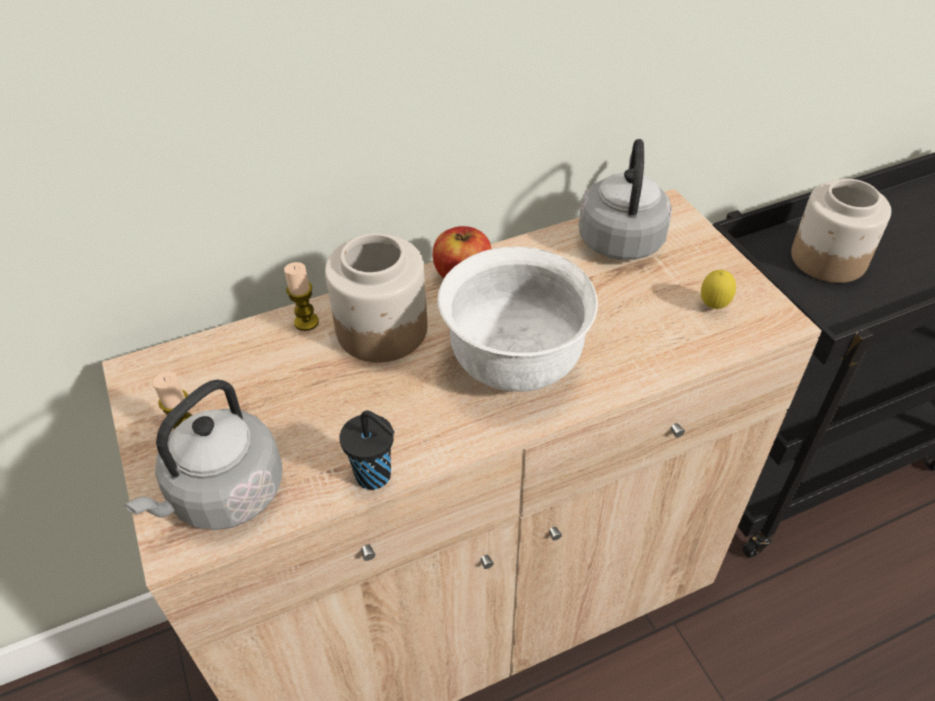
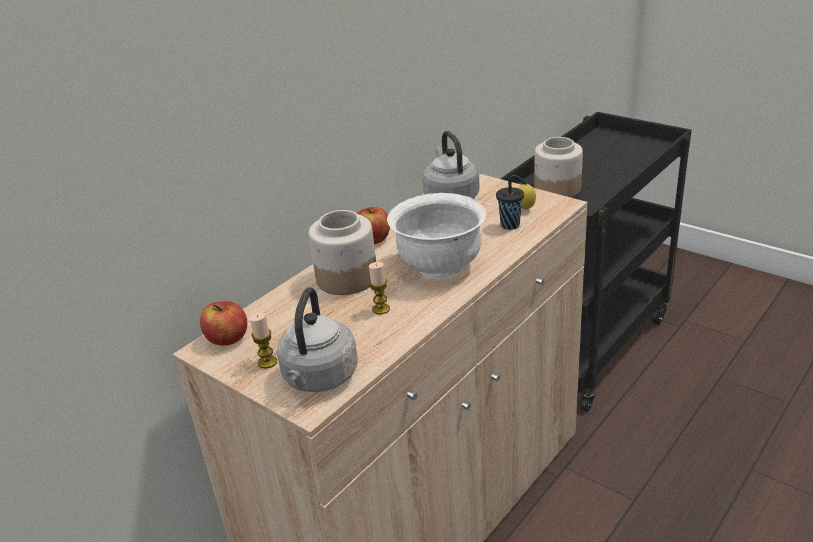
camera: 25 degrees left, 15 degrees down
(174, 367) = (228, 338): none -> apple
(306, 322) = (295, 291): candle -> candle (381, 309)
(375, 476) = (404, 337): black cup -> black cup (511, 225)

